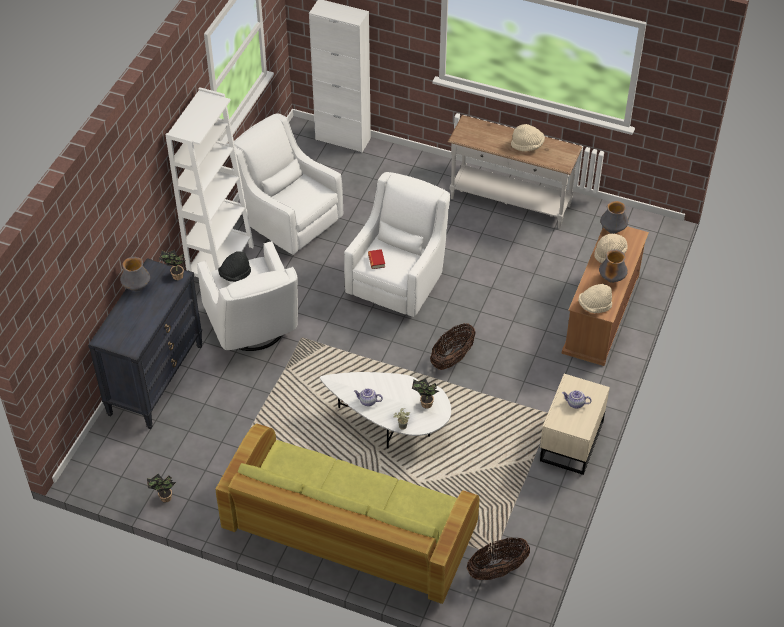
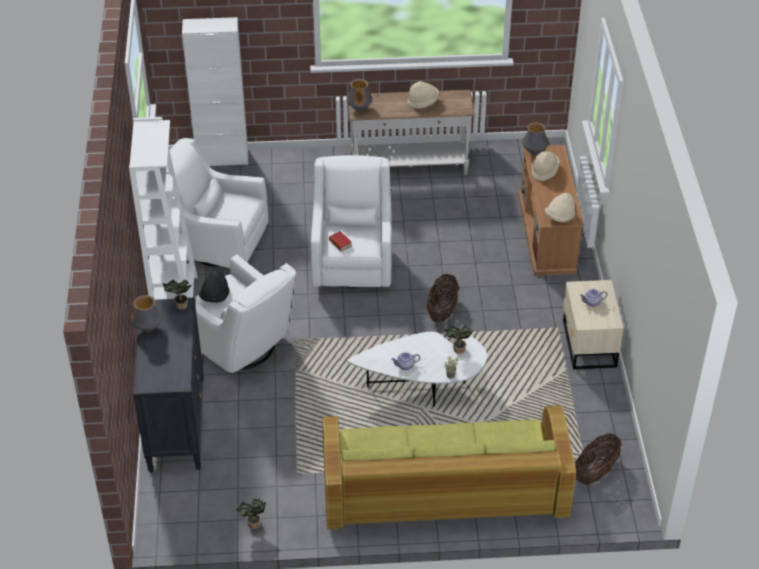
camera: 25 degrees left, 5 degrees down
(611, 279) = (559, 191): vase -> vase (359, 109)

